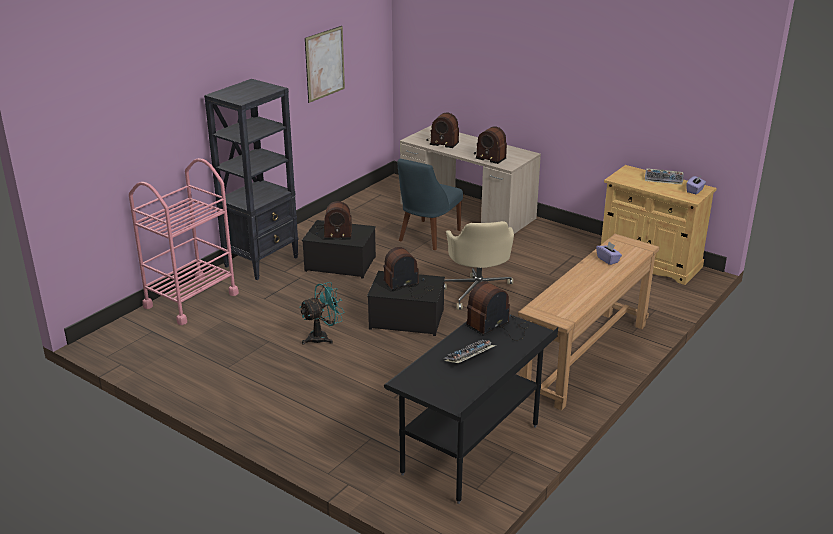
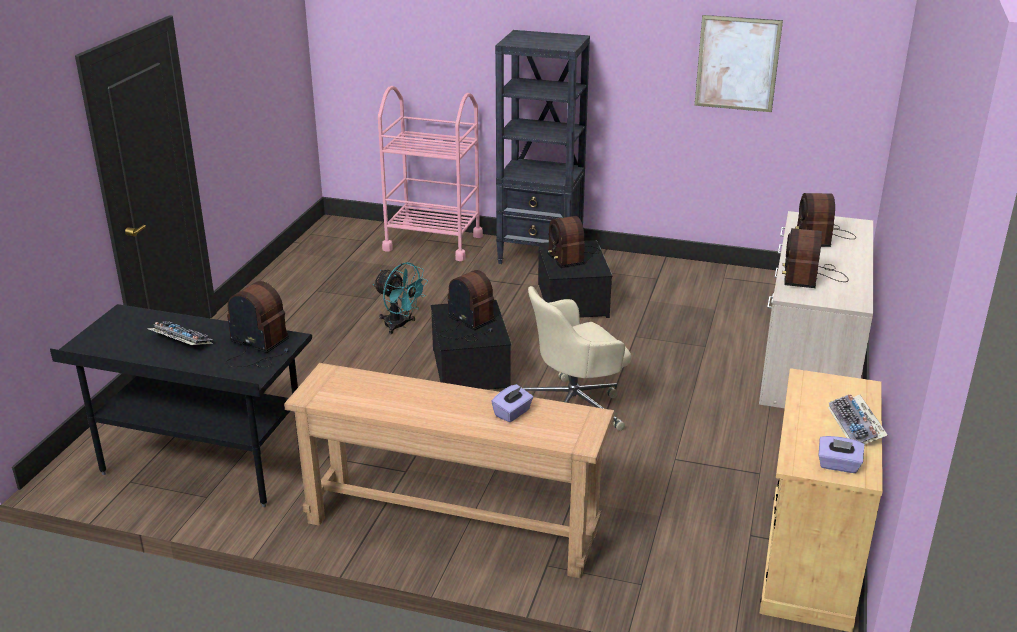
camera: 70 degrees right, 0 degrees up
(427, 236) = (699, 341): blue chair -> none

